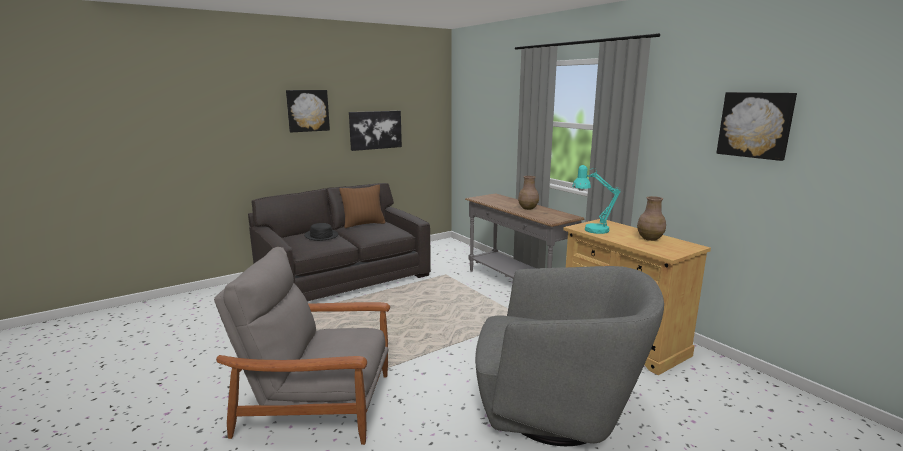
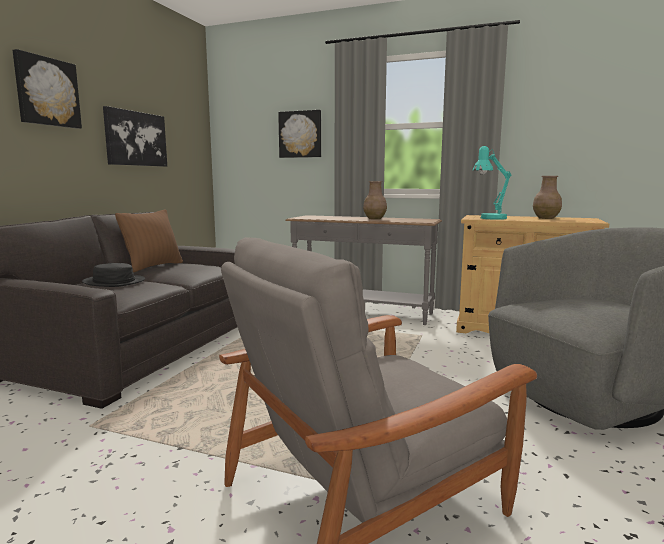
camera: 35 degrees left, 5 degrees down
(755, 125) = (616, 103): picture -> picture (300, 134)

